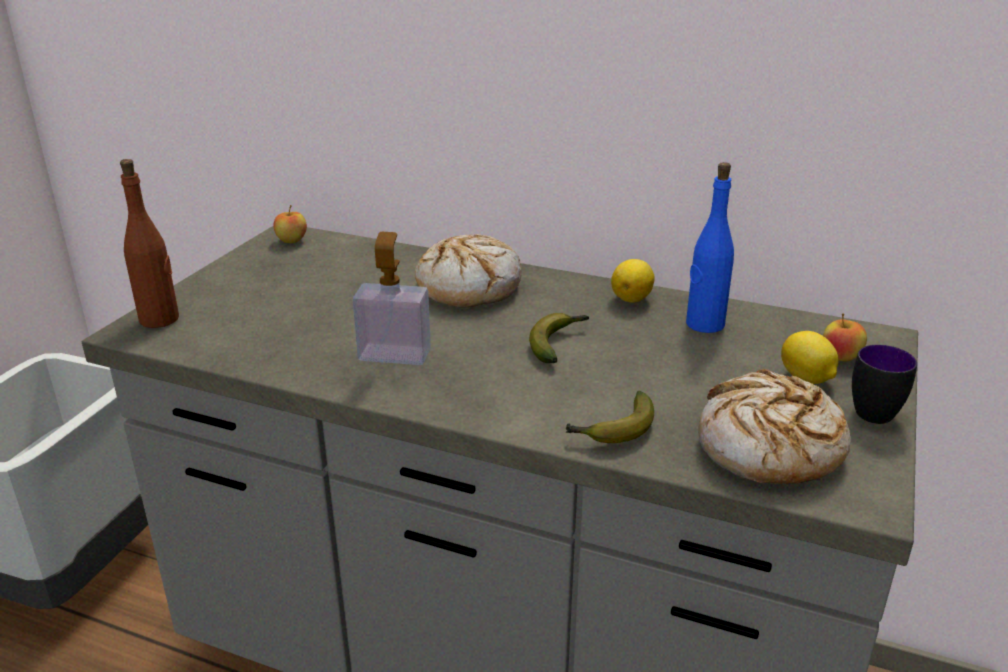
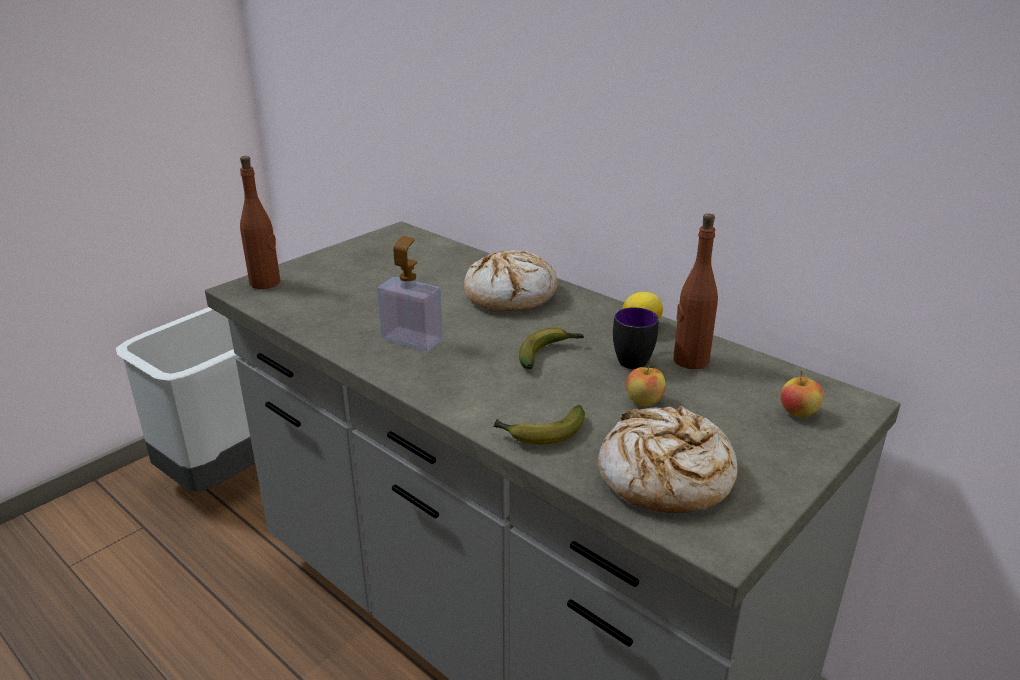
camera: 20 degrees right, 0 degrees up
(291, 241) = (399, 237): apple -> apple (644, 401)
(704, 324) = (690, 360): blue bottle -> brown bottle
(806, 379) = (748, 426): lemon -> none
(872, 408) = (792, 464): mug -> mug (636, 359)

